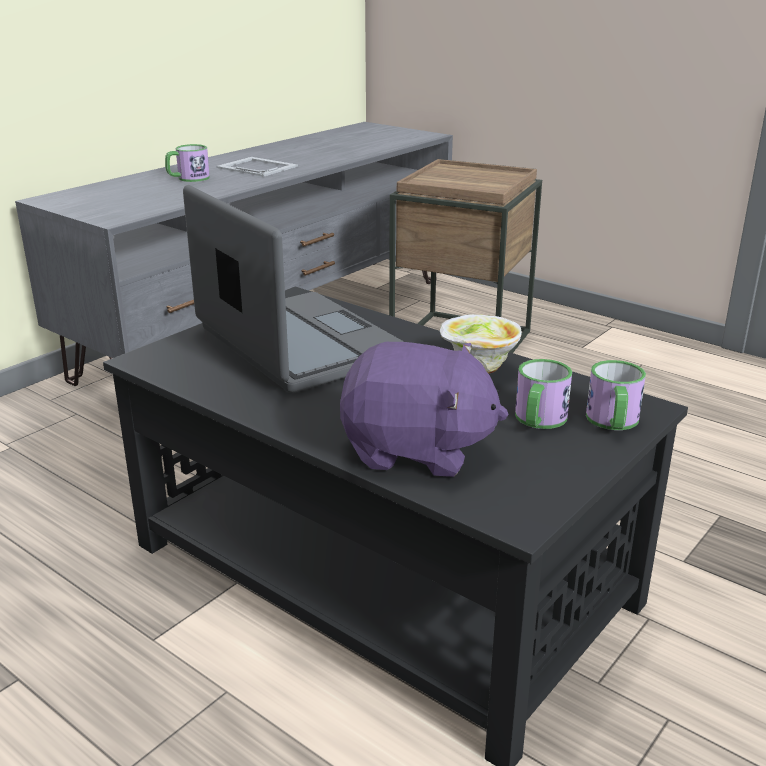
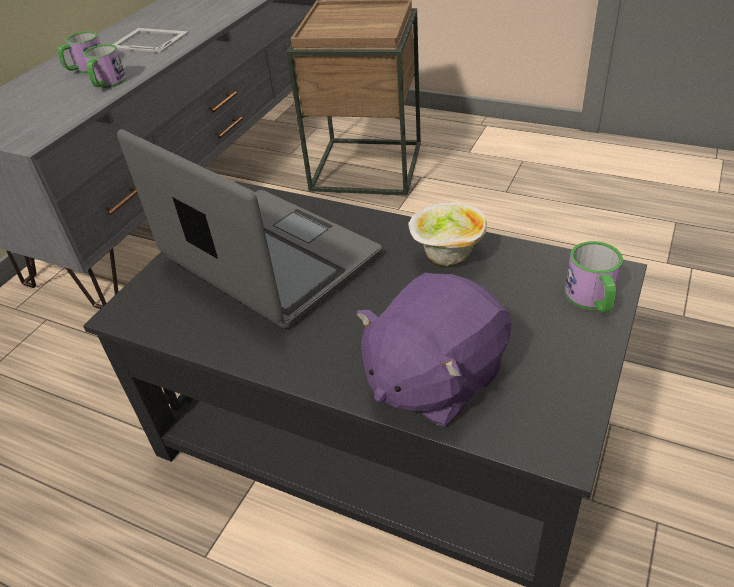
camera: 10 degrees left, 15 degrees up
(417, 450) = (434, 378): purple plush toy -> purple plush toy turned 135 degrees clockwise
(538, 420) = (527, 312): mug -> mug (107, 84)

